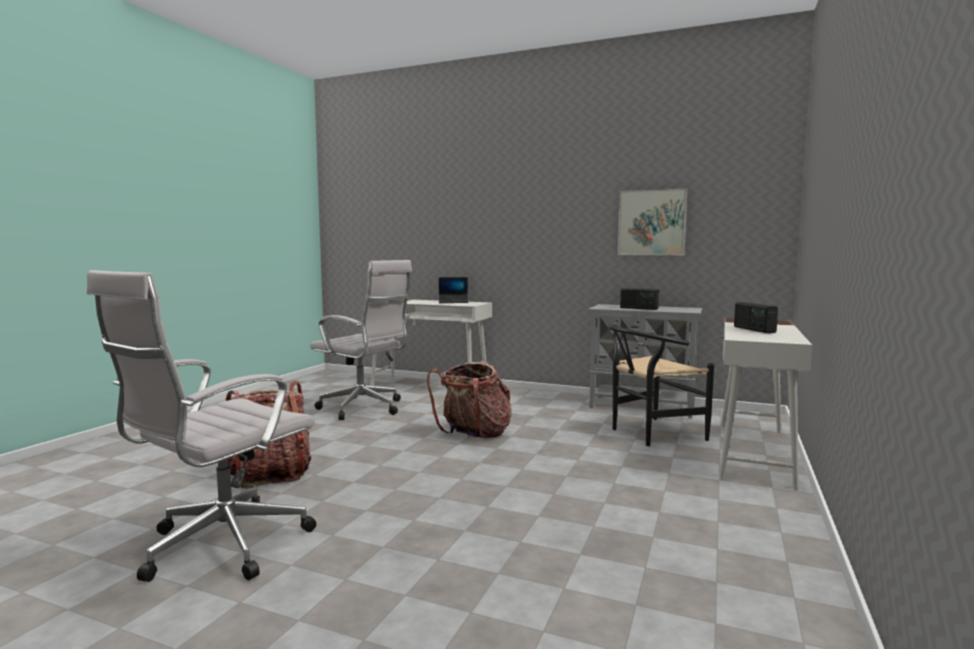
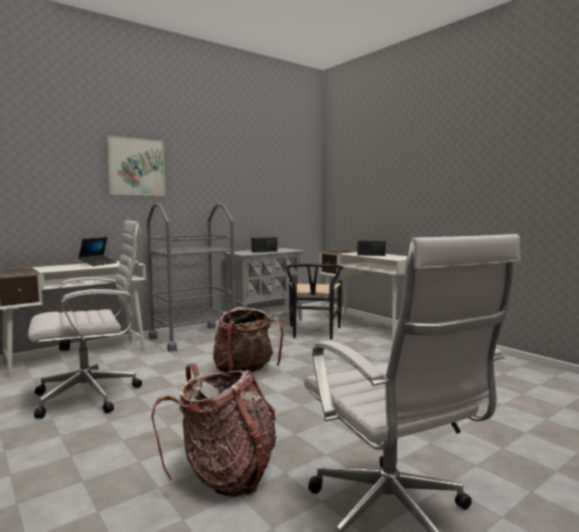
camera: 60 degrees left, 0 degrees up
(533, 398) = (193, 338): none -> grey cart
(651, 222) = (252, 189): picture -> picture (136, 167)

